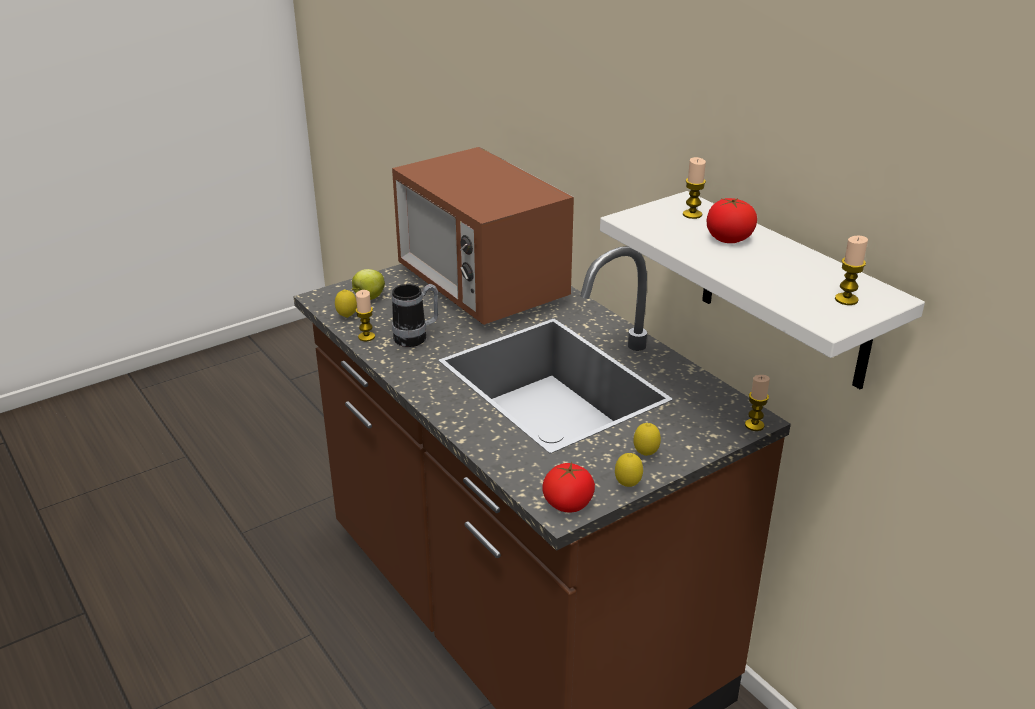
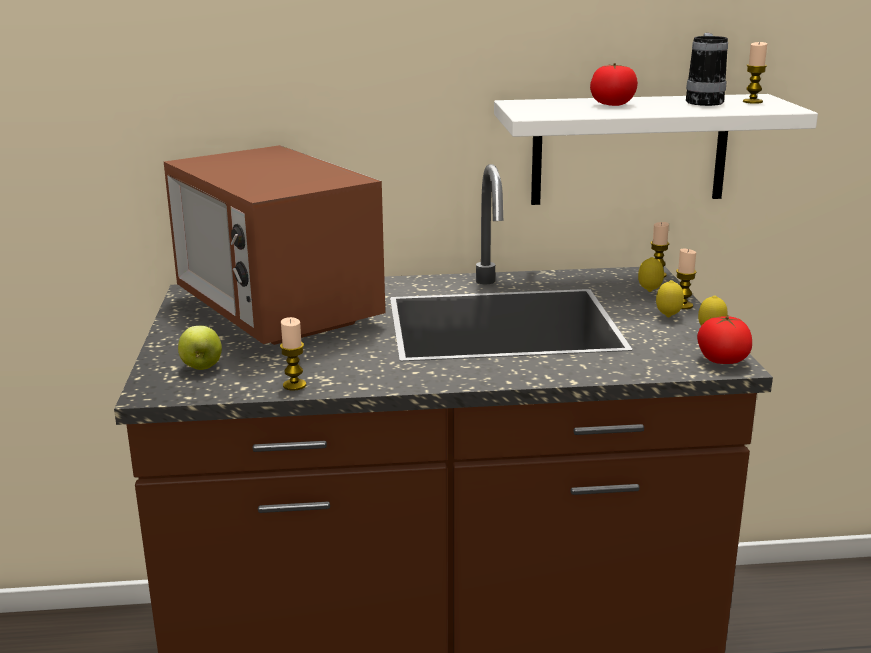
camera: 60 degrees left, 10 degrees down
(347, 317) = (229, 387): lemon -> lemon (649, 291)
(416, 338) = (337, 361): mug -> mug (704, 101)
(481, 287) = (276, 311): microwave -> microwave turned 60 degrees clockwise
(692, 214) = (549, 104): candle -> candle (683, 305)

